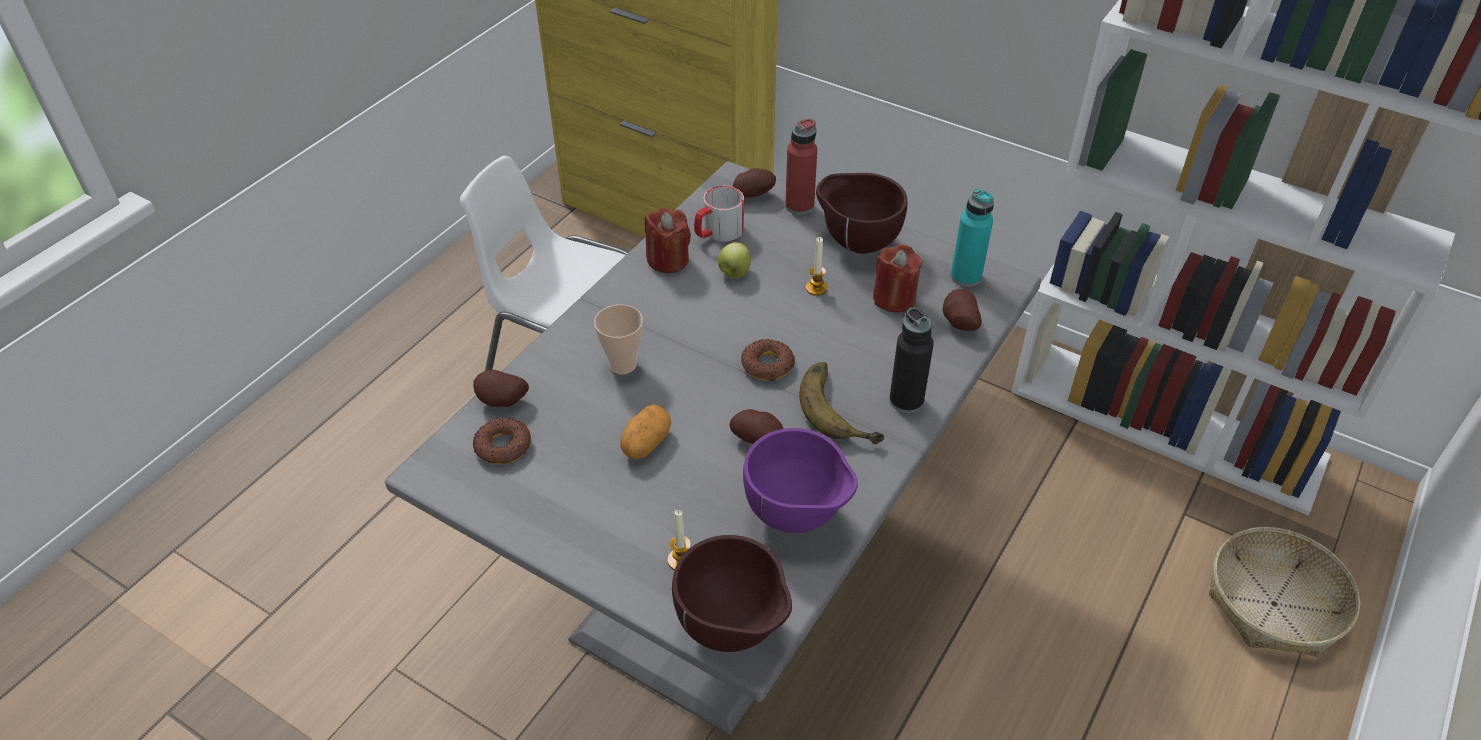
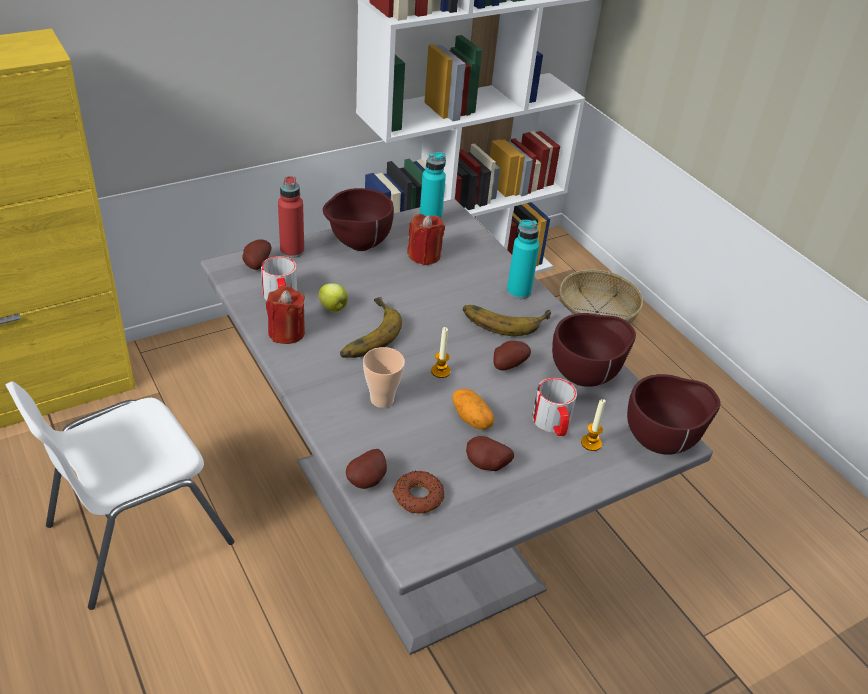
camera: 65 degrees left, 5 degrees down
(688, 514) = (553, 424): none -> mug
(714, 310) = (364, 333): none -> banana
(767, 365) = (441, 332): donut -> none
(798, 517) = (586, 377): purple bowl -> brown bowl
(816, 288) = (384, 281): candle -> candle (440, 371)
(906, 400) = (518, 292): black bottle -> turquoise bottle
(958, 323) = (468, 243): potato -> potato (486, 466)

